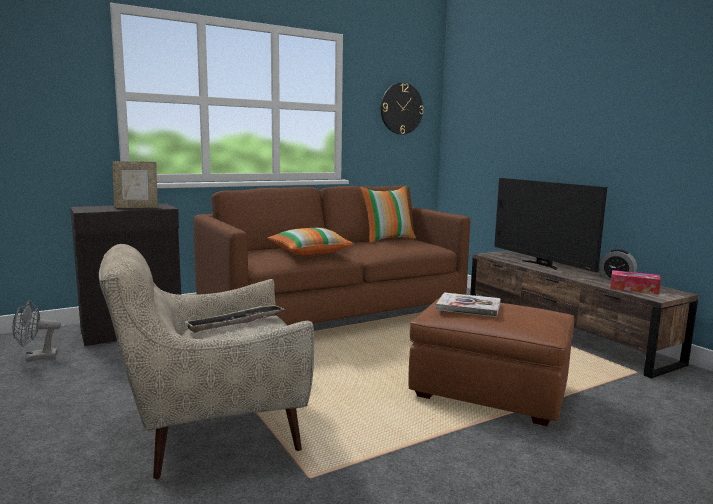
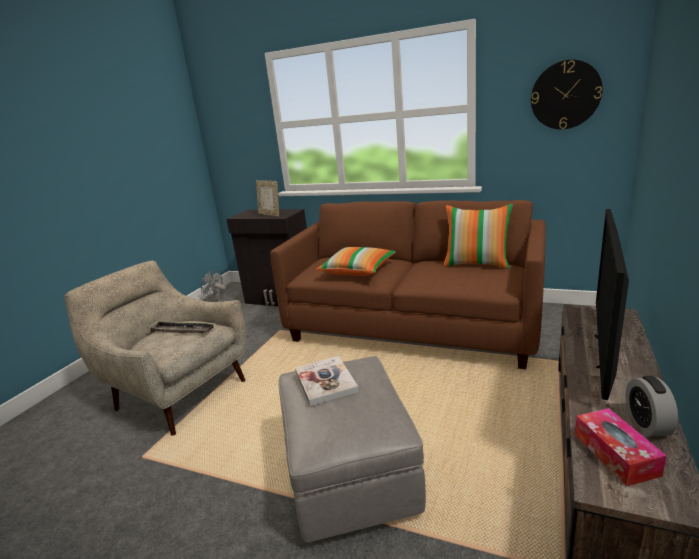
camera: 55 degrees right, 10 degrees up
(489, 392) = (350, 473): brown ottoman -> grey ottoman

